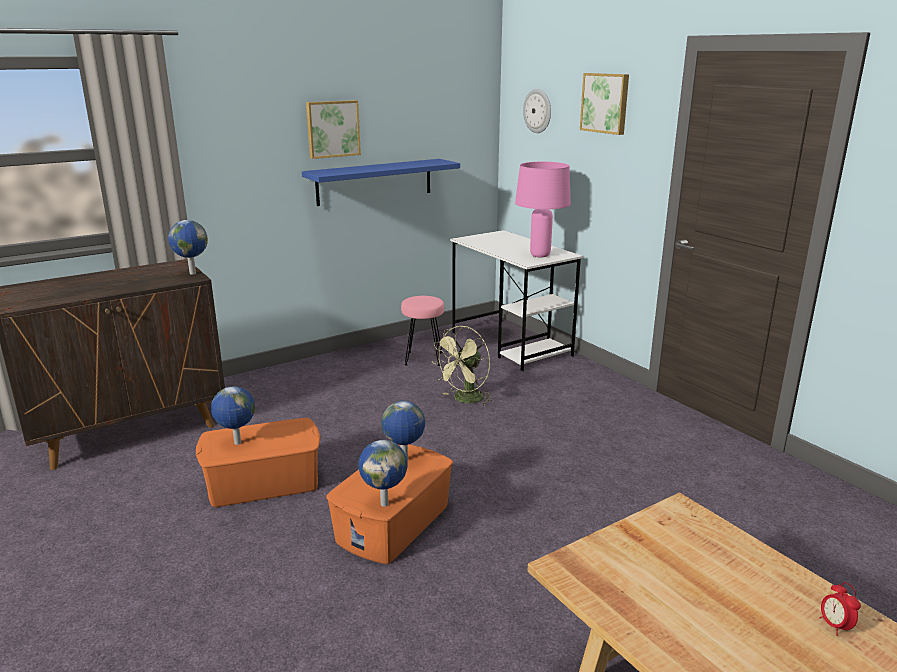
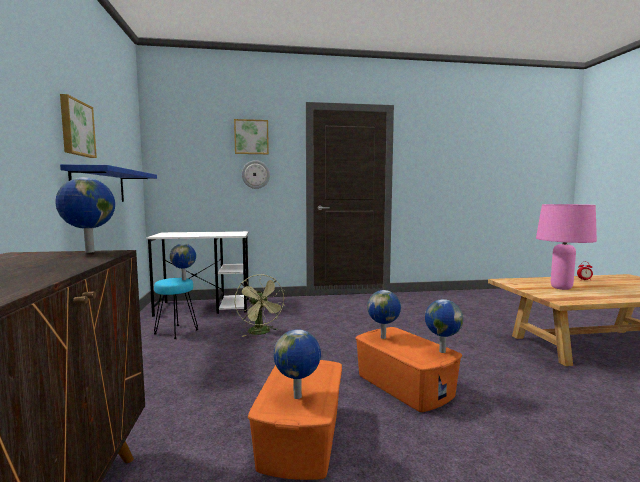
camera: 65 degrees left, 15 degrees down
(423, 359) = (175, 332): pink stool -> turquoise stool
(429, 303) = (184, 279): none -> globe
(538, 111) = (188, 144): wall clock -> wall clock (255, 174)
(539, 255) = (230, 233): pink table lamp -> pink table lamp (561, 288)

